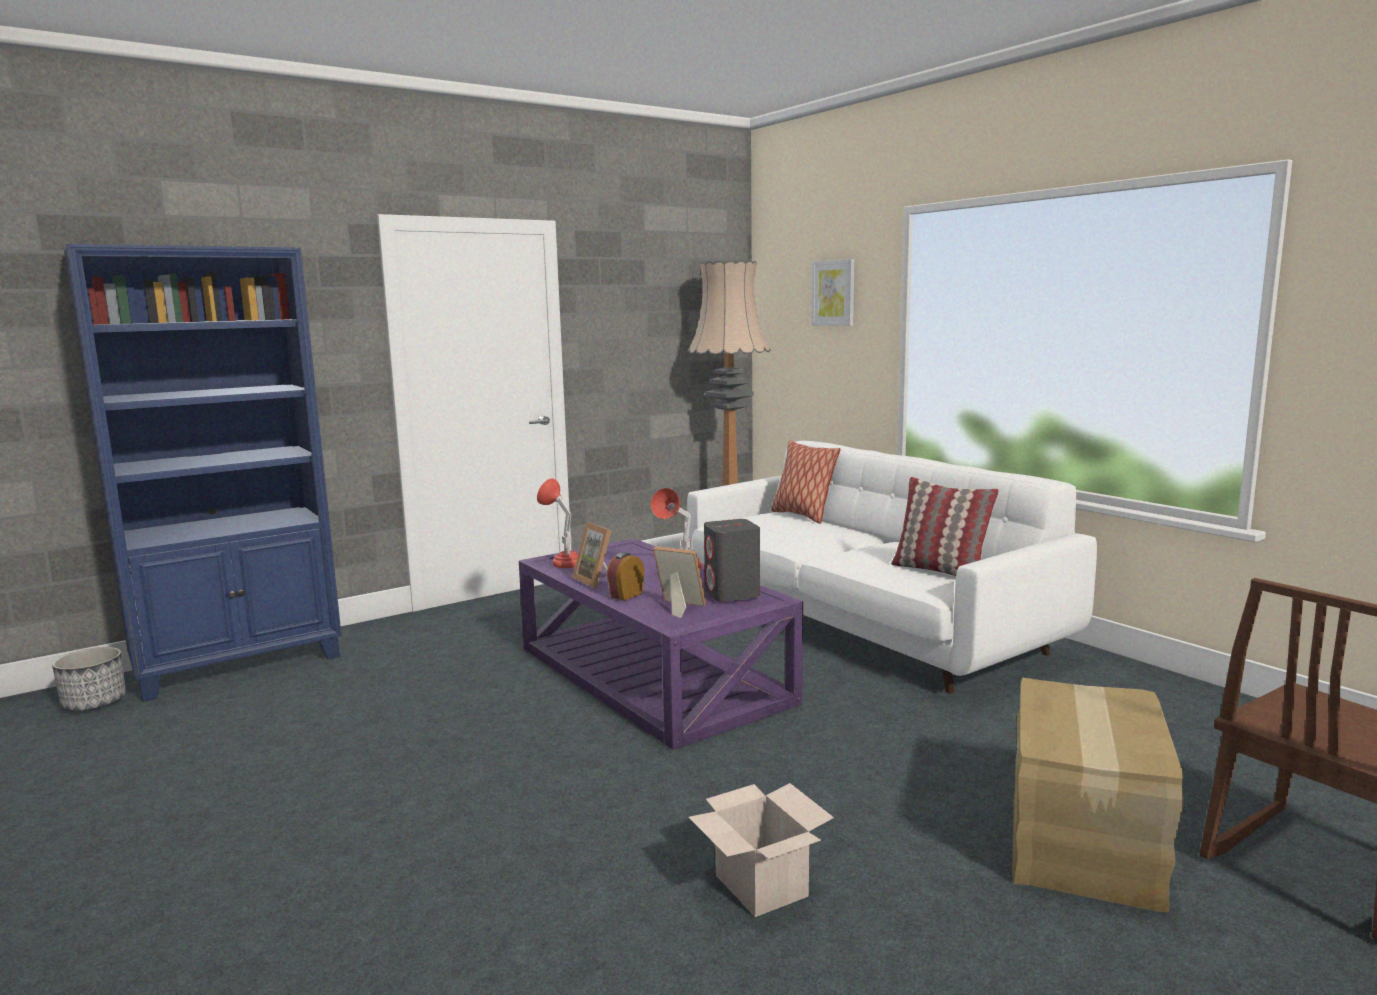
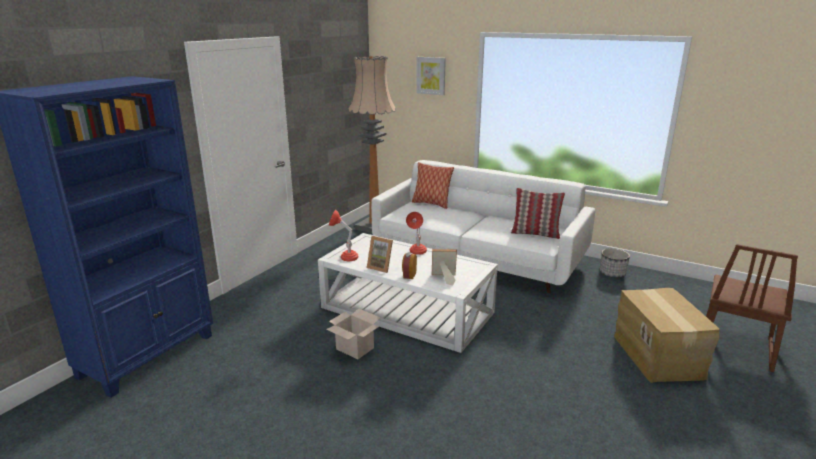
camera: 25 degrees left, 10 degrees up
(95, 703) = (75, 407): planter -> planter (612, 274)
(653, 674) = (407, 310): purple coffee table -> white coffee table
(732, 594) = (460, 265): grey speaker -> none
(758, 885) = (563, 412): cardboard box -> cardboard box (354, 348)

